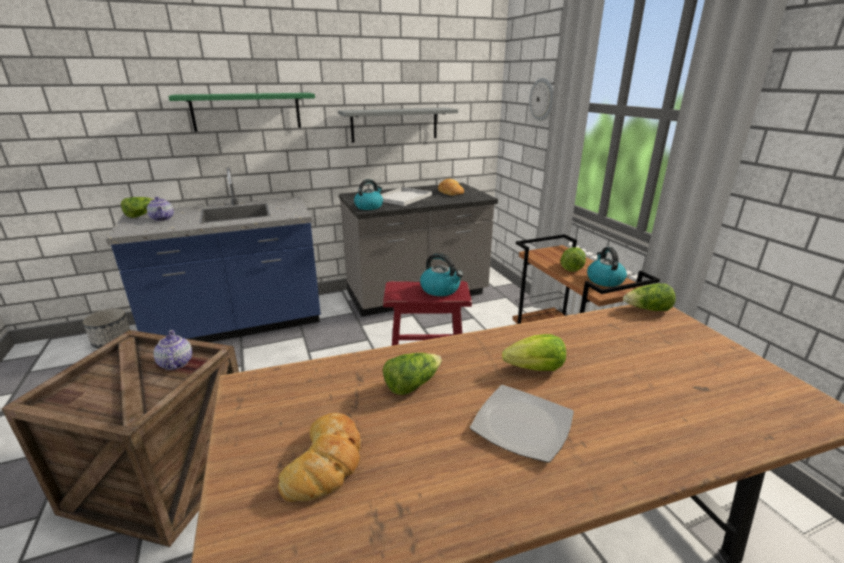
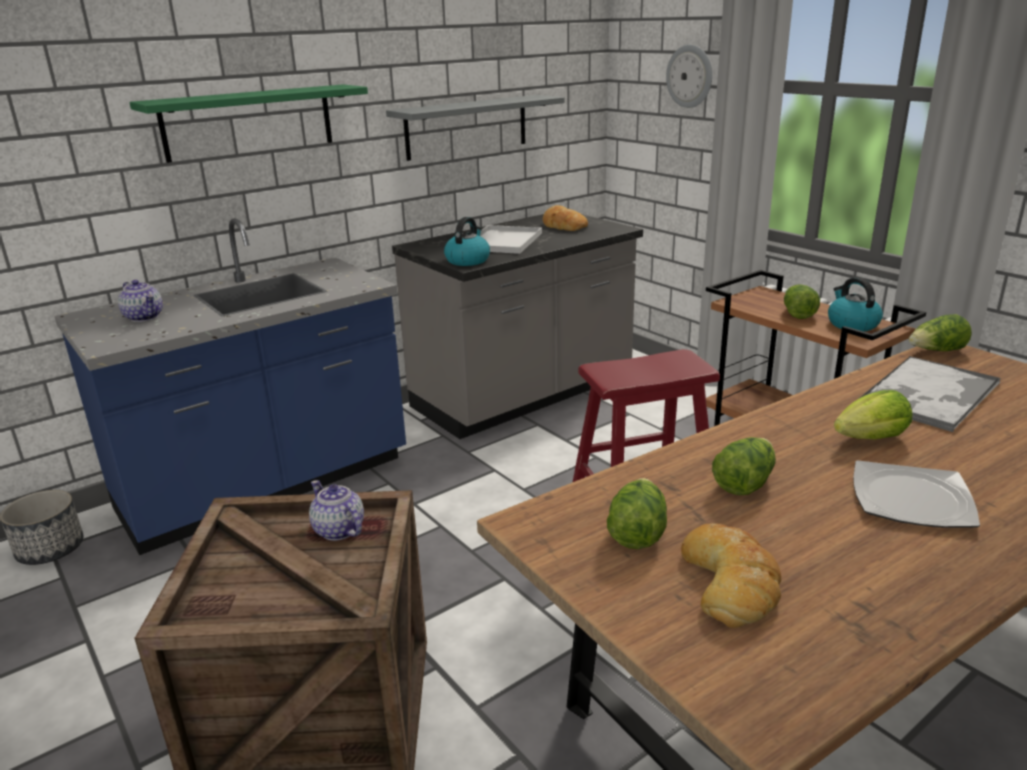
camera: 15 degrees left, 0 degrees up
(142, 215) = (95, 315): lettuce -> lettuce (636, 531)
(440, 289) = (666, 364): kettle -> none
(611, 342) = (928, 394): none -> tray

